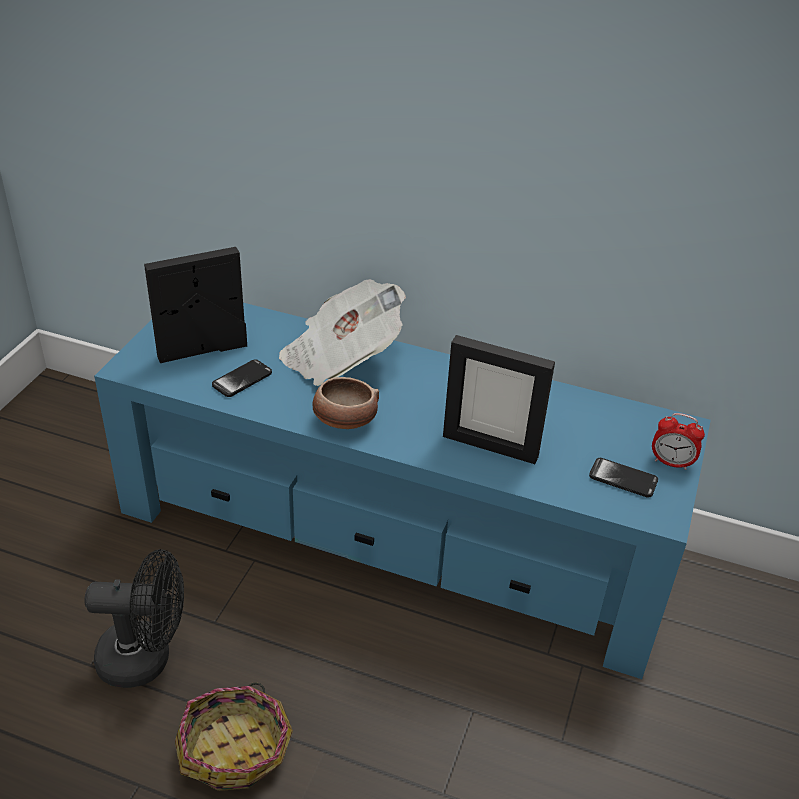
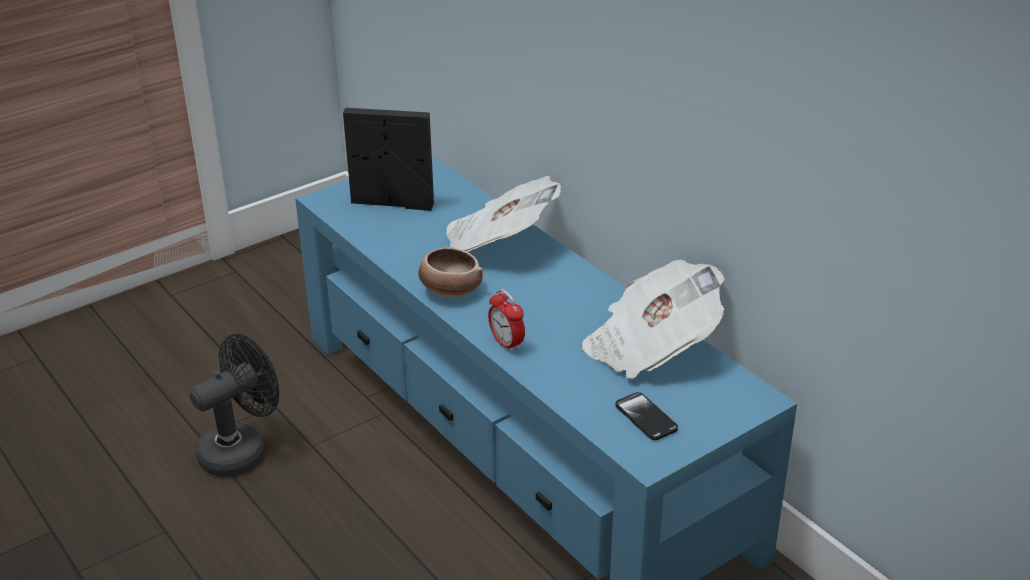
camera: 35 degrees right, 5 degrees down
(146, 658) = (241, 449): black fan -> black fan turned 75 degrees counterclockwise
(236, 748) = (251, 539): basket -> none
(242, 379) = (401, 234): phone -> none
(490, 445) = (554, 350): picture frame -> none
(562, 412) = (650, 347): none -> newspaper
(671, 462) = (710, 422): alarm clock -> alarm clock (506, 343)

